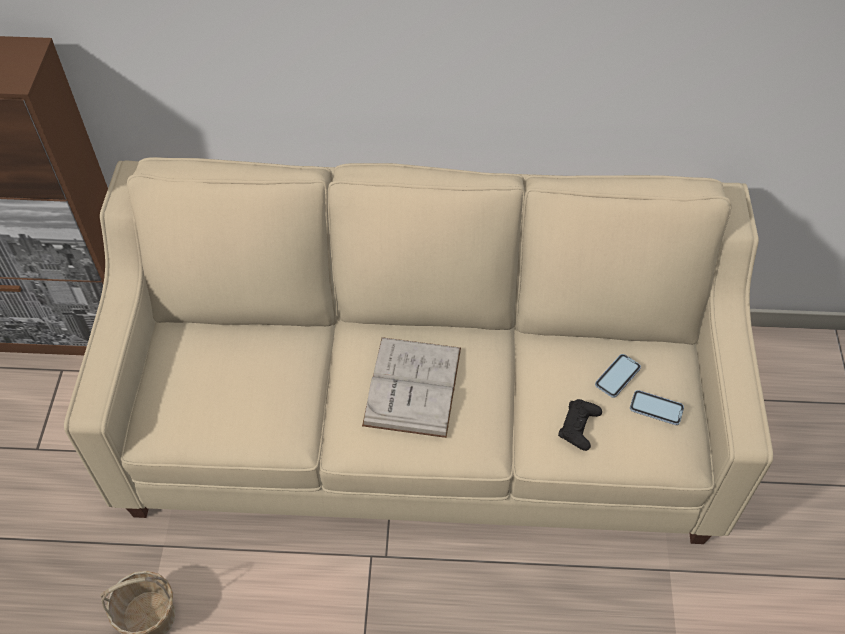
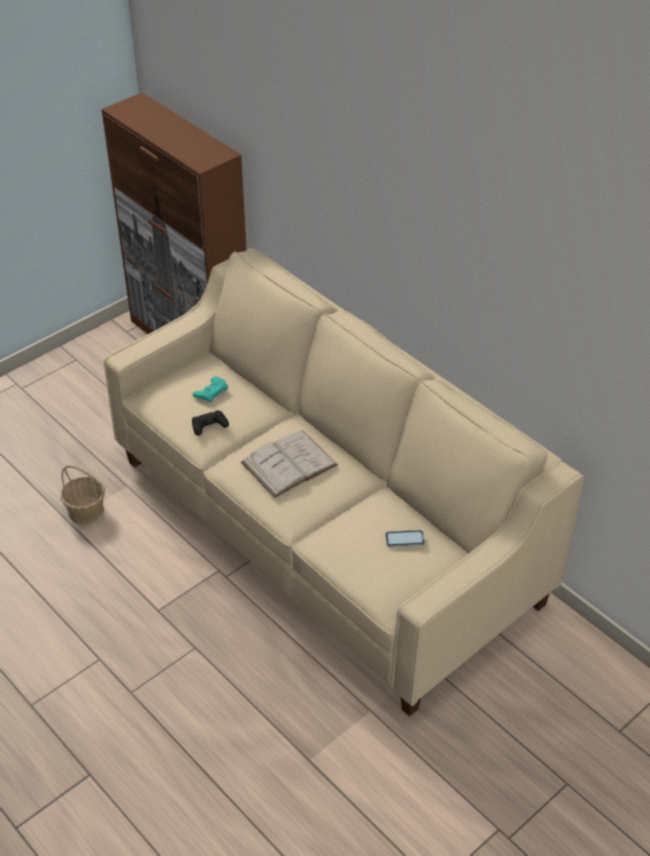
camera: 45 degrees right, 10 degrees down
(227, 369) = (211, 392): none -> turquoise game controller
(579, 426) = (349, 545): black game controller -> black game controller (209, 425)
(656, 408) = (404, 569): phone -> none

